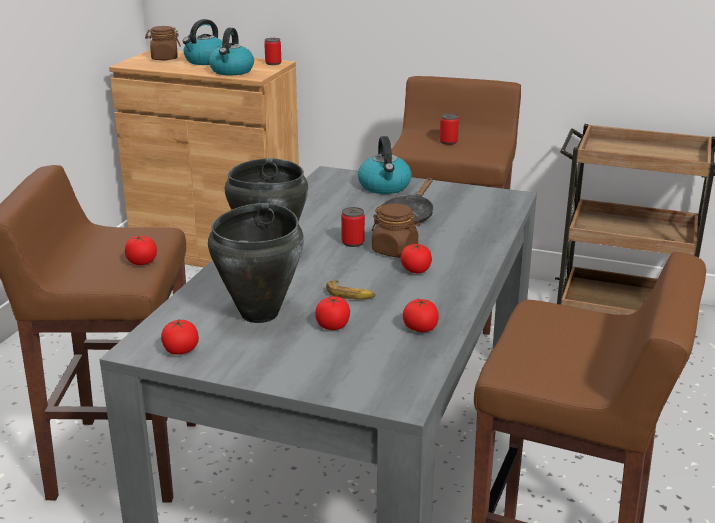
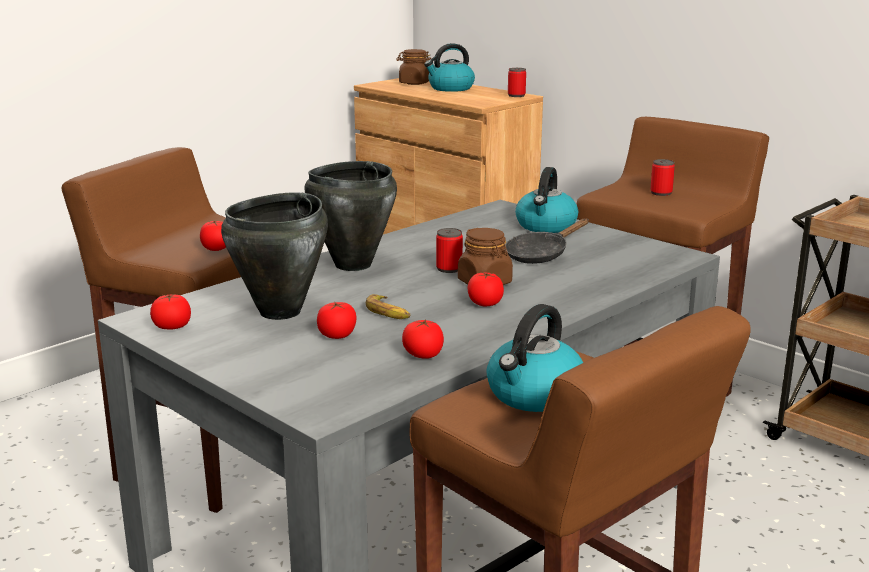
camera: 25 degrees right, 5 degrees down
(232, 71) = (464, 98): kettle -> kettle (534, 395)

